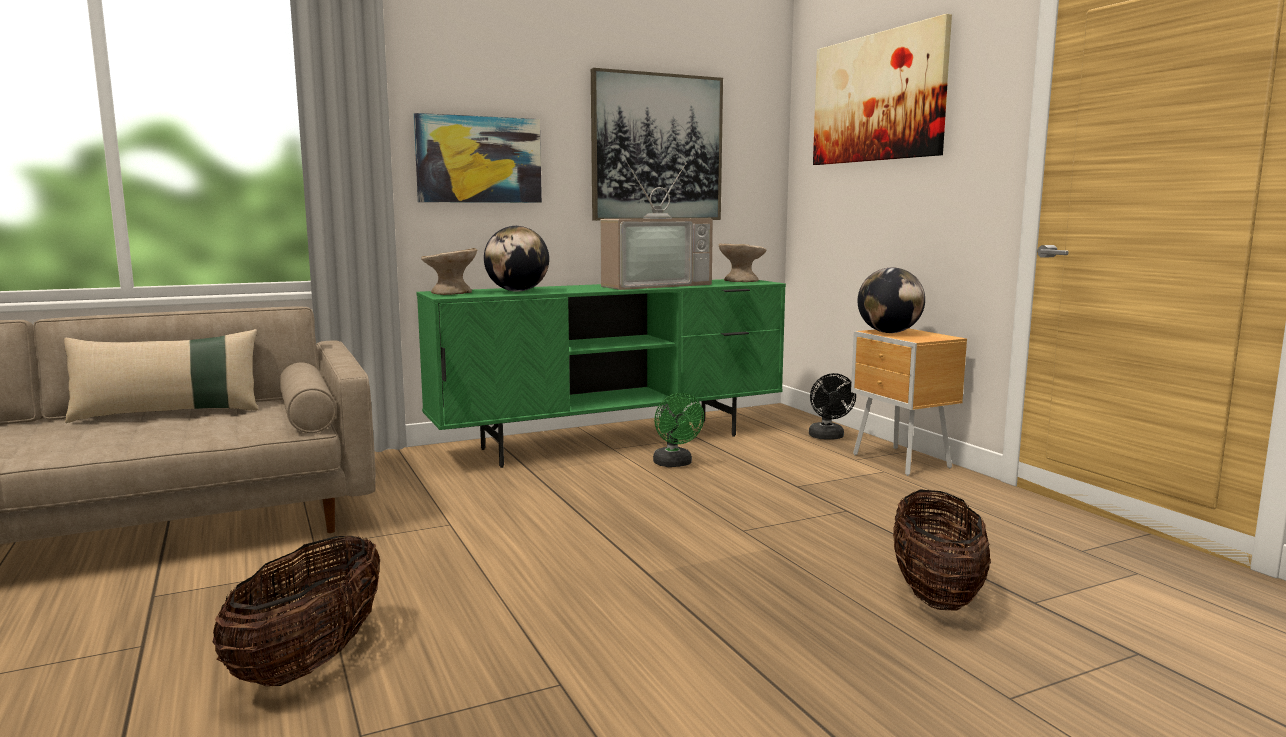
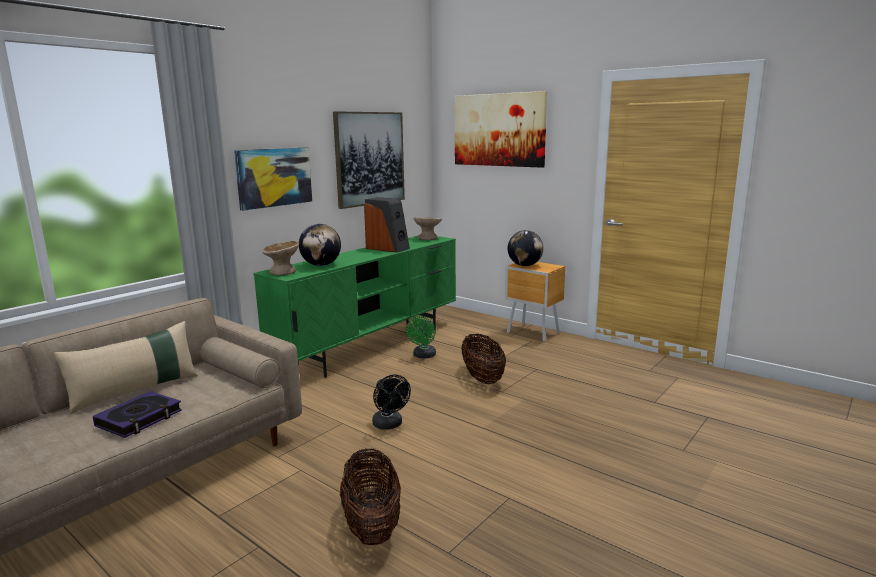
camera: 25 degrees left, 5 degrees up
(115, 438) = (139, 419): none -> book
(653, 285) = (388, 248): television -> speaker
(675, 464) = (423, 356): green fan -> green fan turned 60 degrees clockwise
(828, 437) = (484, 323): black fan -> black fan (389, 425)
(935, 594) = (615, 407): basket -> basket (482, 378)

